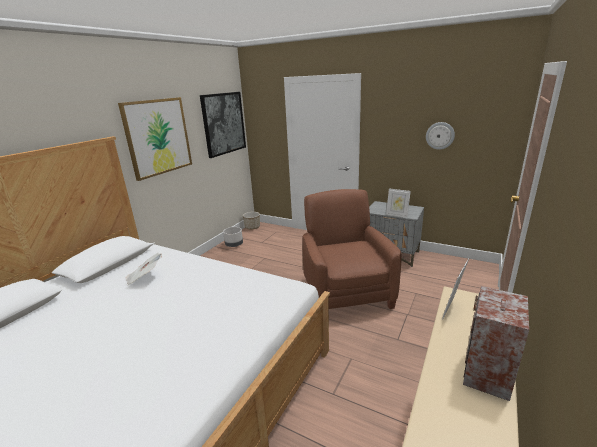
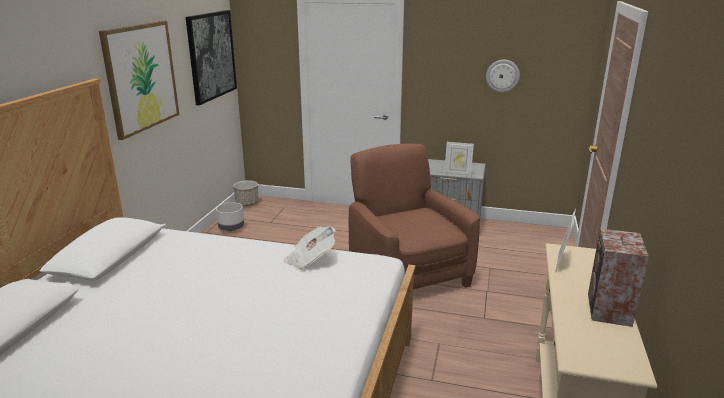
camera: 15 degrees left, 0 degrees up
(145, 278) = (179, 267): newspaper -> newspaper (310, 259)

